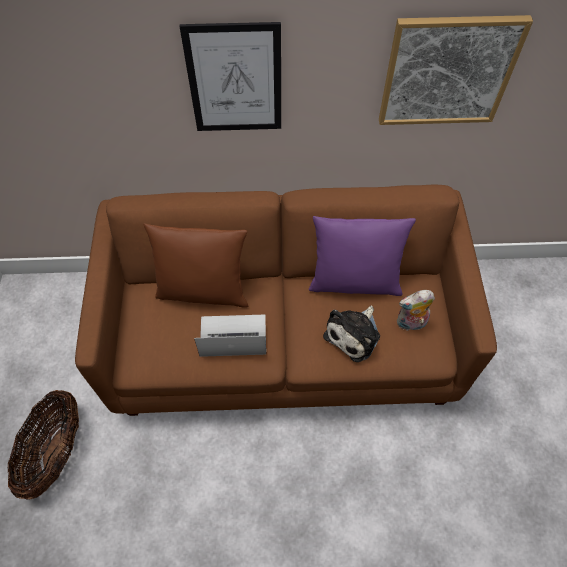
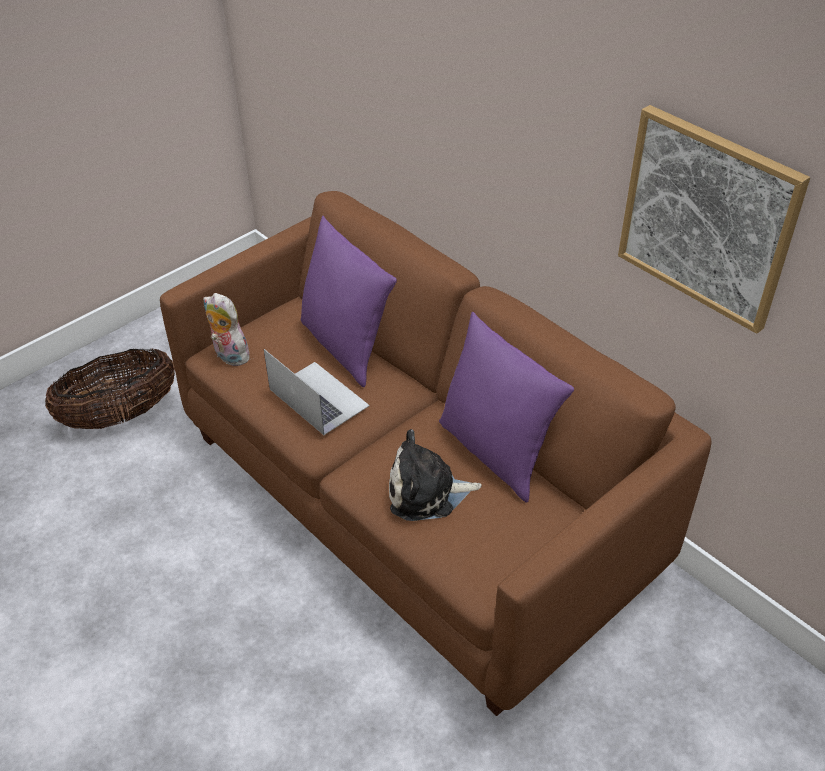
camera: 50 degrees right, 15 degrees down
(203, 290) = (346, 346): brown pillow -> purple pillow
(235, 80) = (485, 110): picture -> none
(410, 324) = (498, 534): plush toy -> plush toy (229, 356)

